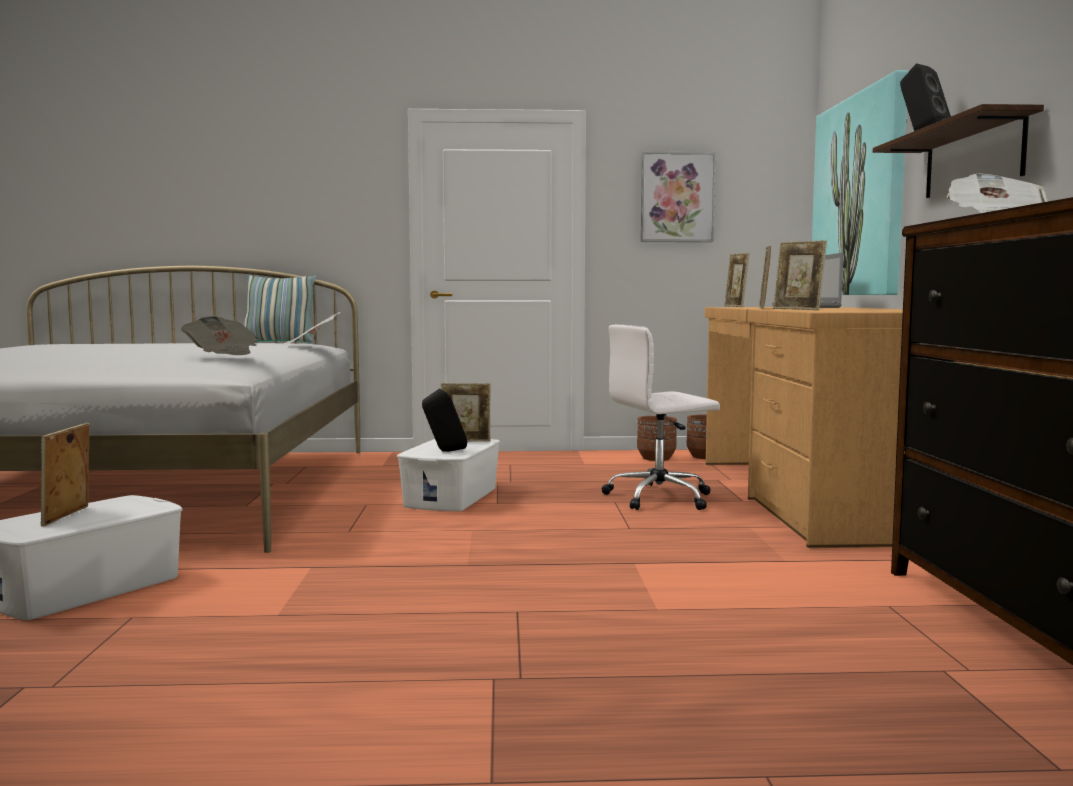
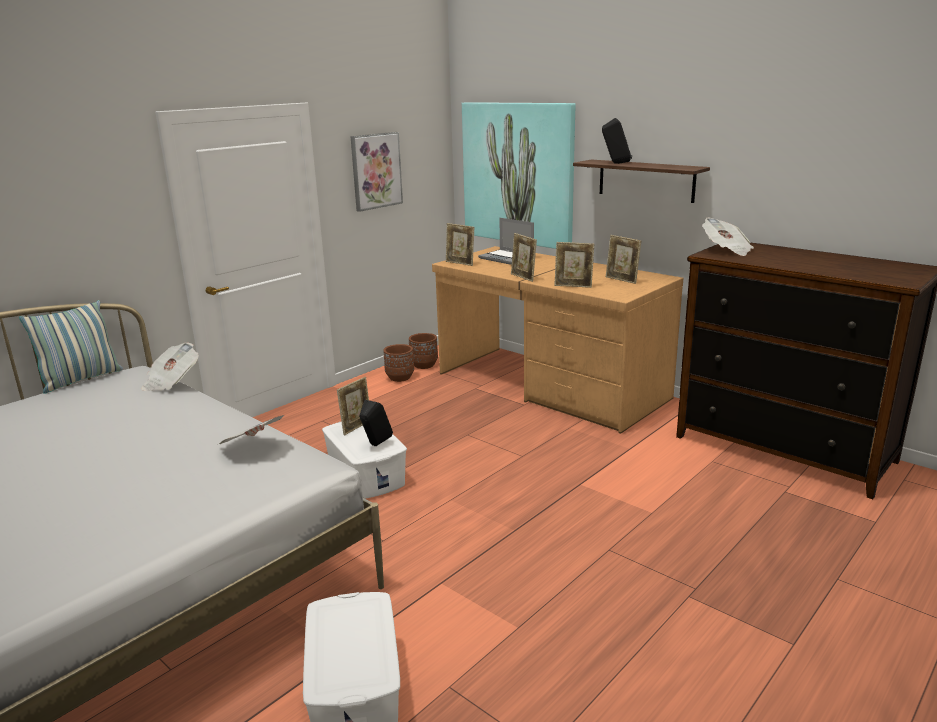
camera: 45 degrees left, 15 degrees up
(68, 516) = (345, 648): picture frame -> picture frame (621, 280)
(661, 498) = (482, 419): white office chair -> none

